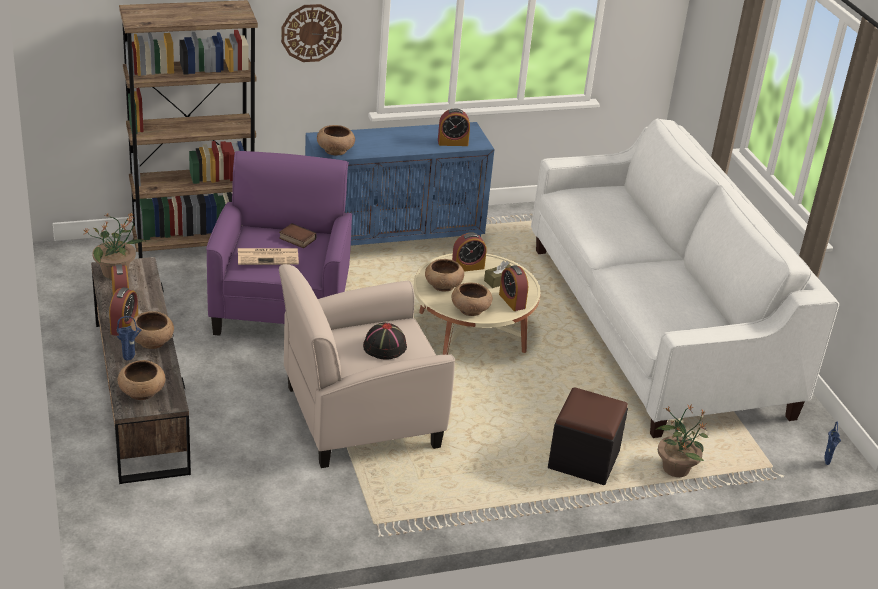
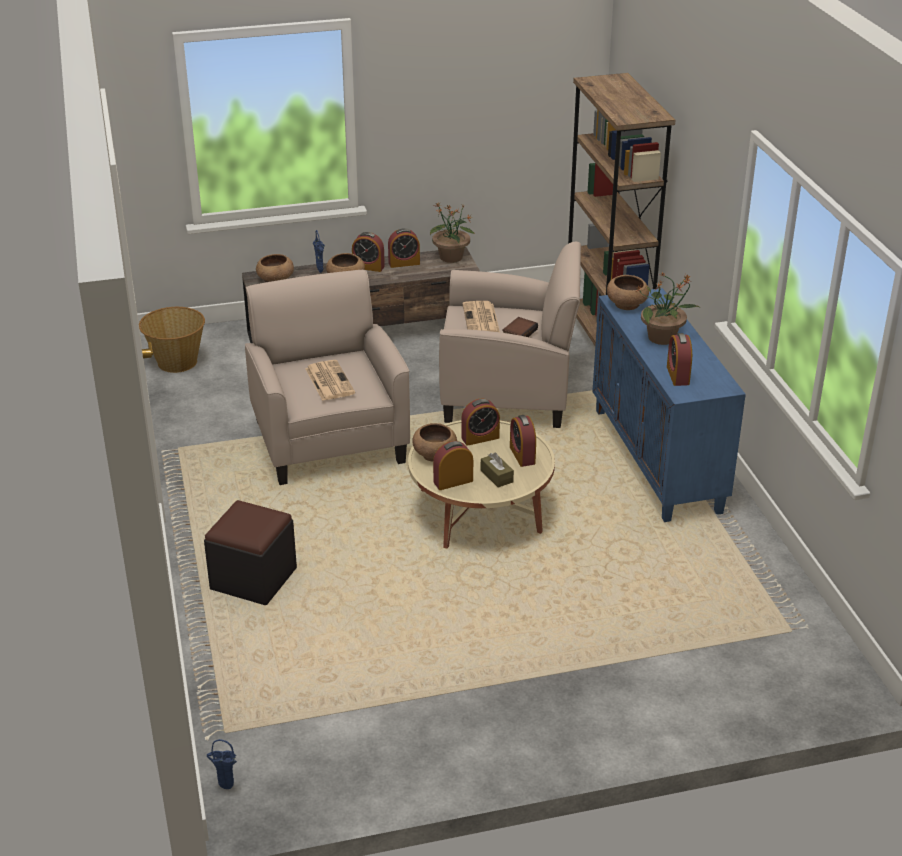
camera: 95 degrees right, 0 degrees up
(183, 540) = (176, 362): none -> basket
(281, 307) = (508, 393): purple armchair -> beige armchair
(311, 32) = (706, 190): wall clock -> none
(384, 347) = (329, 381): black hat -> newspaper
(443, 285) = (480, 438): brown bowl -> alarm clock
(655, 328) = (513, 663): white sofa -> none
(675, 468) = (231, 647): potted plant -> potted plant (662, 338)

